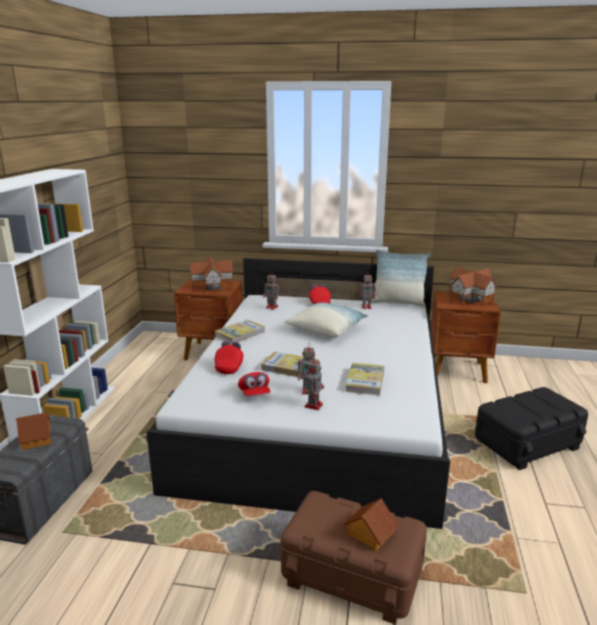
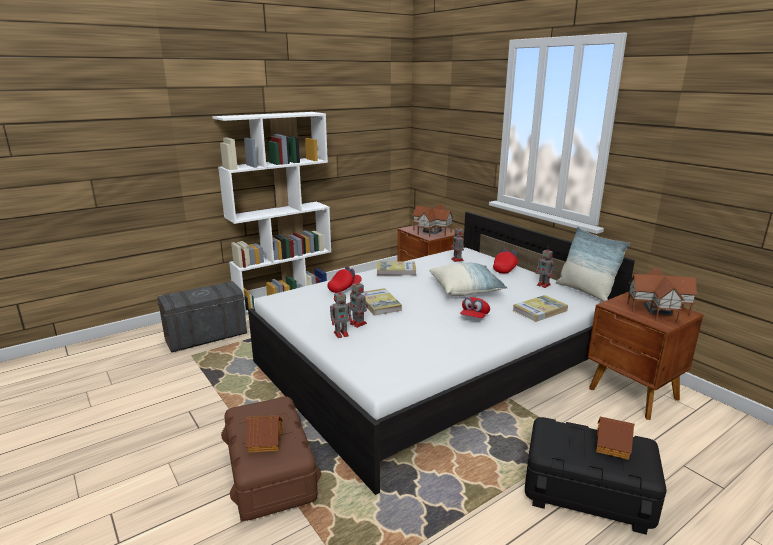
camera: 45 degrees right, 0 degrees up
(37, 439) = (207, 291): toy house -> toy house (612, 446)
(254, 394) = (322, 310): red cap -> red cap (474, 317)
(365, 381) = (411, 335): book -> book (539, 310)

